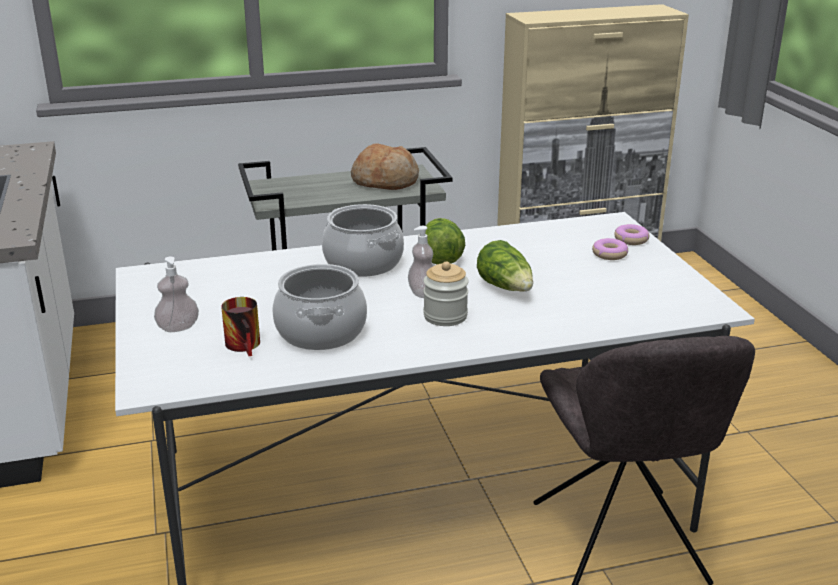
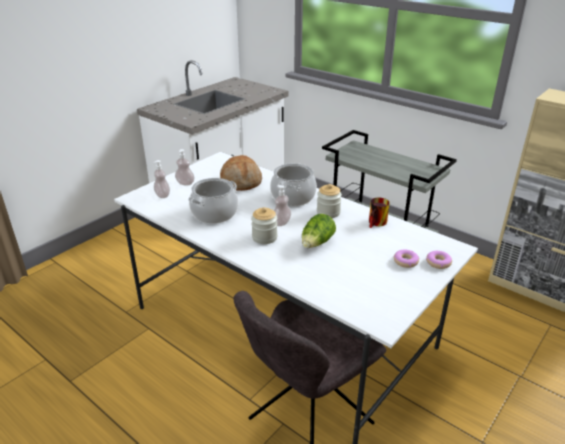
camera: 55 degrees right, 5 degrees up
(186, 359) = (162, 195): none -> soap dispenser
(247, 345) = (186, 202): mug -> mug (378, 223)
(385, 181) = (410, 169): bread -> bread (241, 182)
(440, 256) = (328, 212): lettuce -> jar

